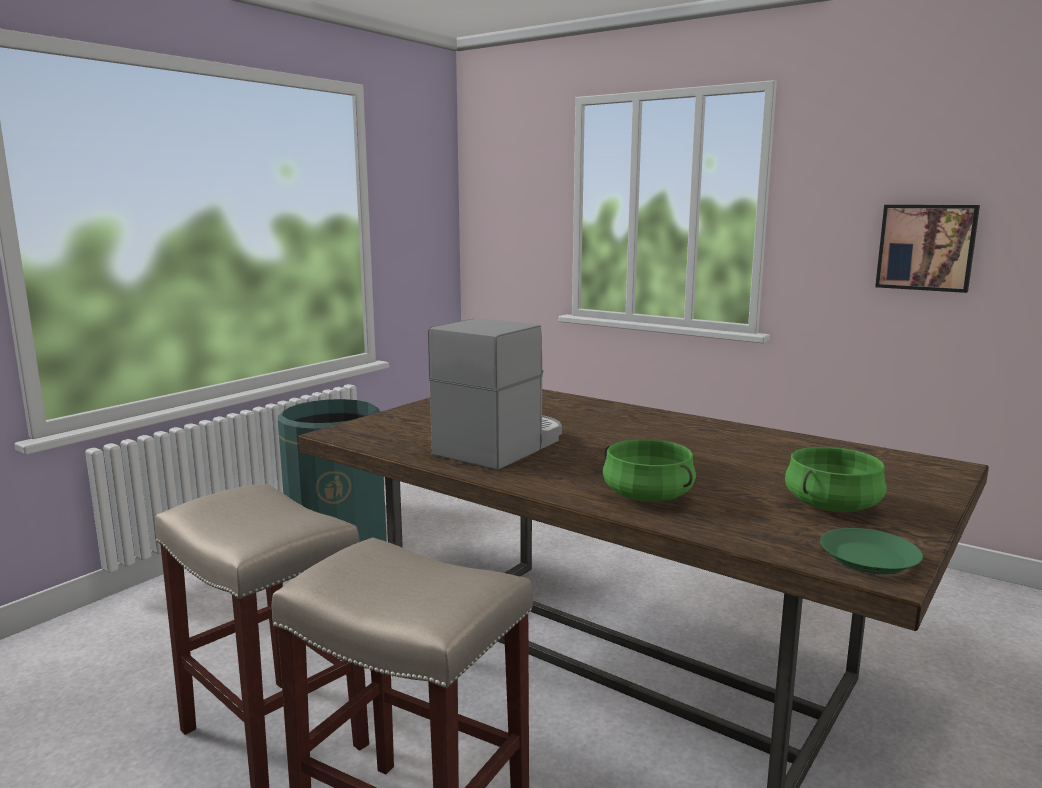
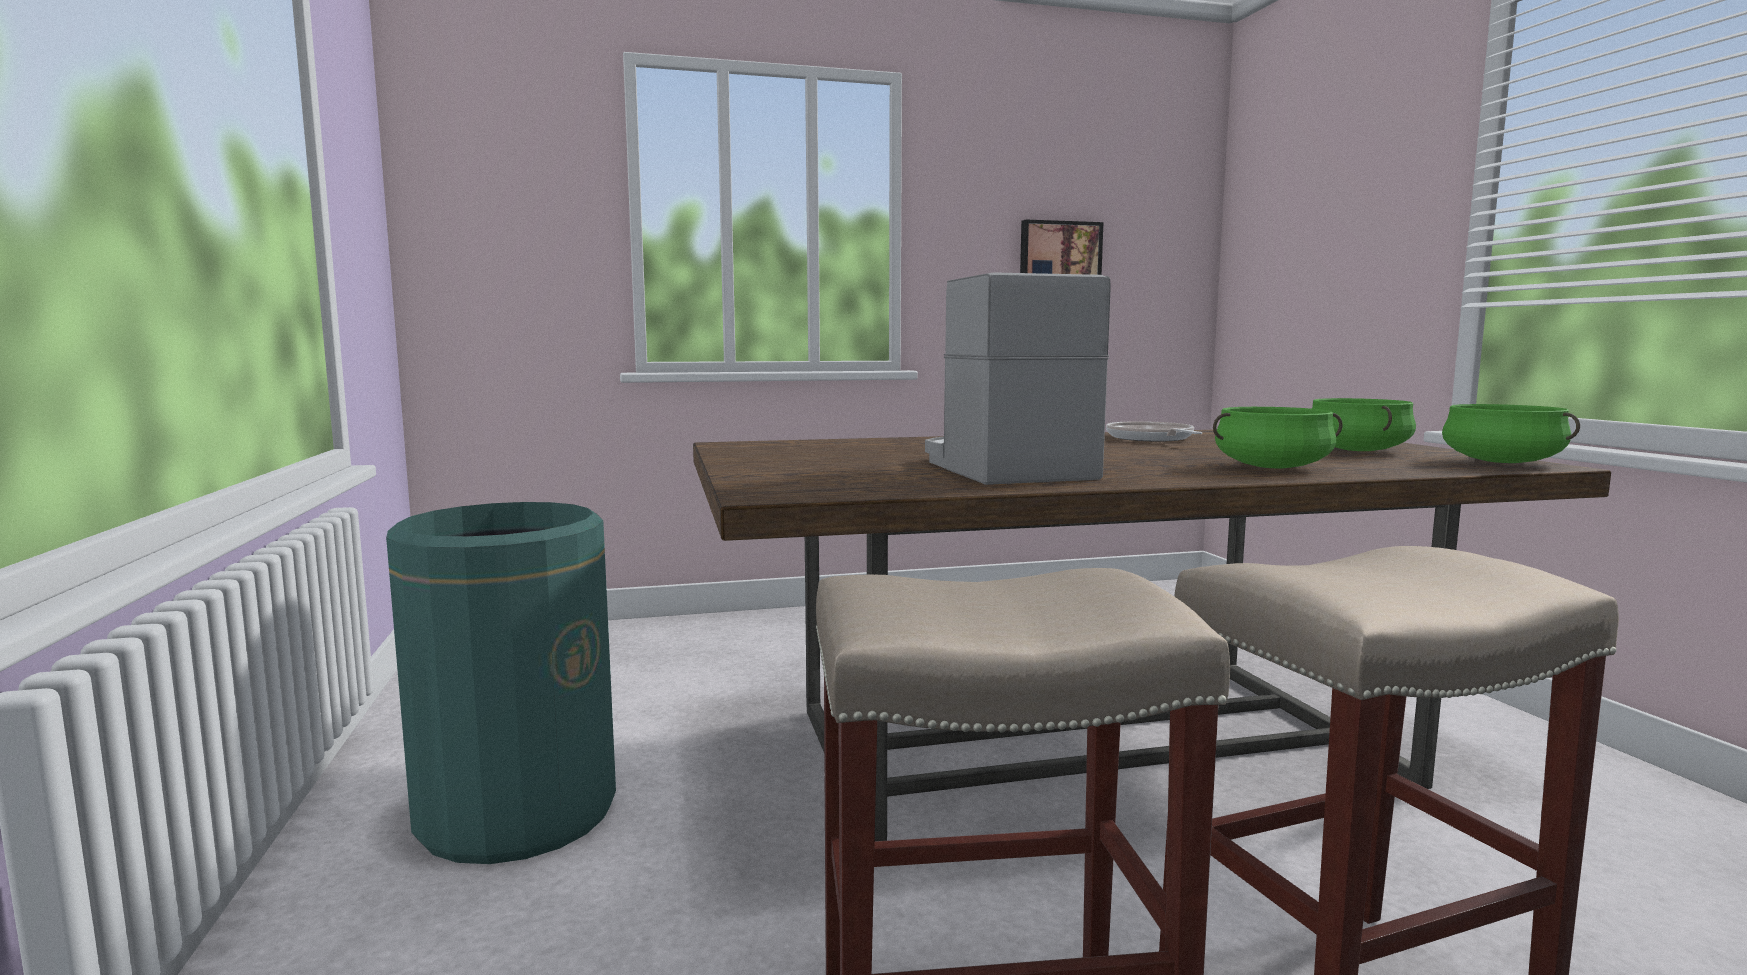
camera: 50 degrees left, 5 degrees down
(749, 445) = (1151, 439): none -> frying pan
(869, 559) = (1502, 462): green plate -> green cooking pot

